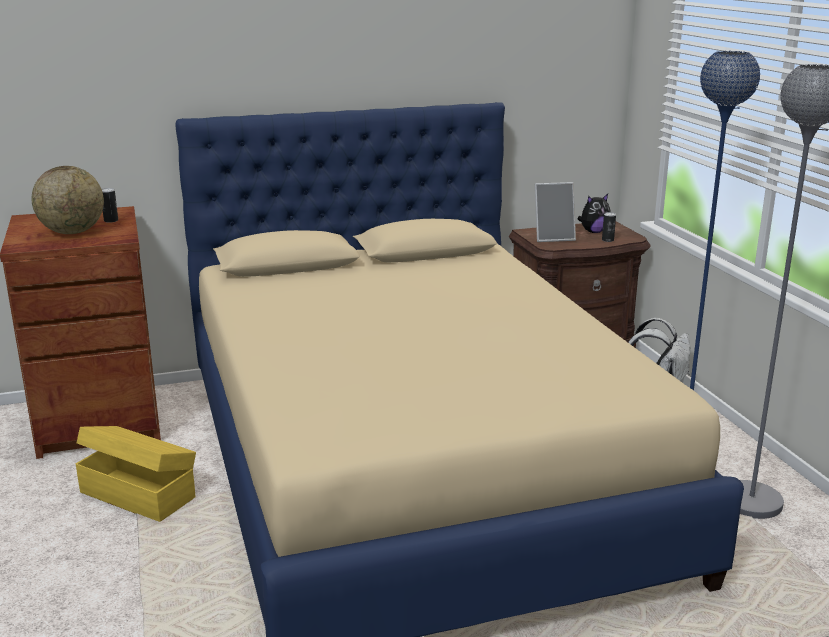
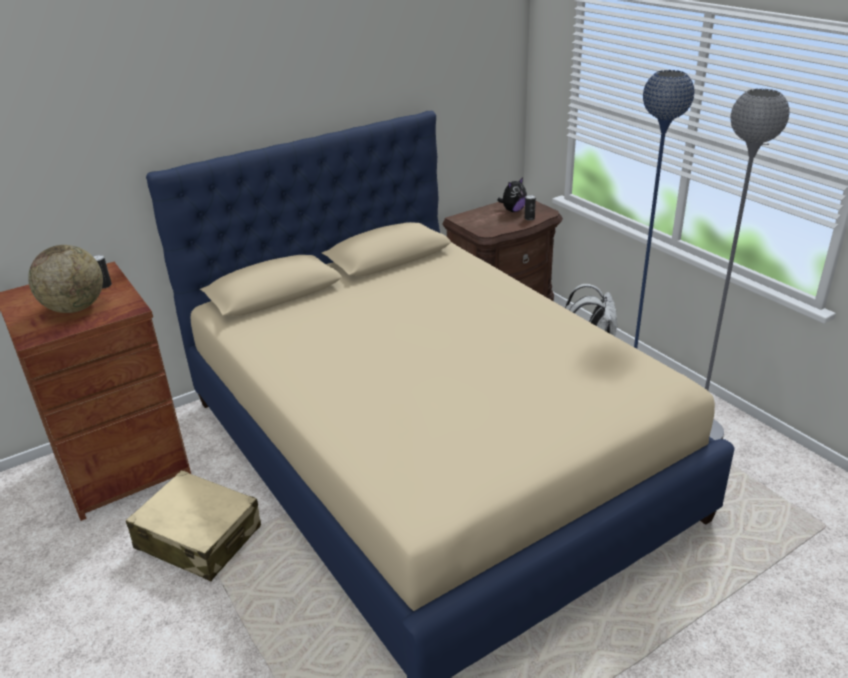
camera: 15 degrees left, 10 degrees up
(138, 494) = (199, 538): yellow storage box -> beige suitcase
(553, 237) = (484, 222): picture frame -> none

